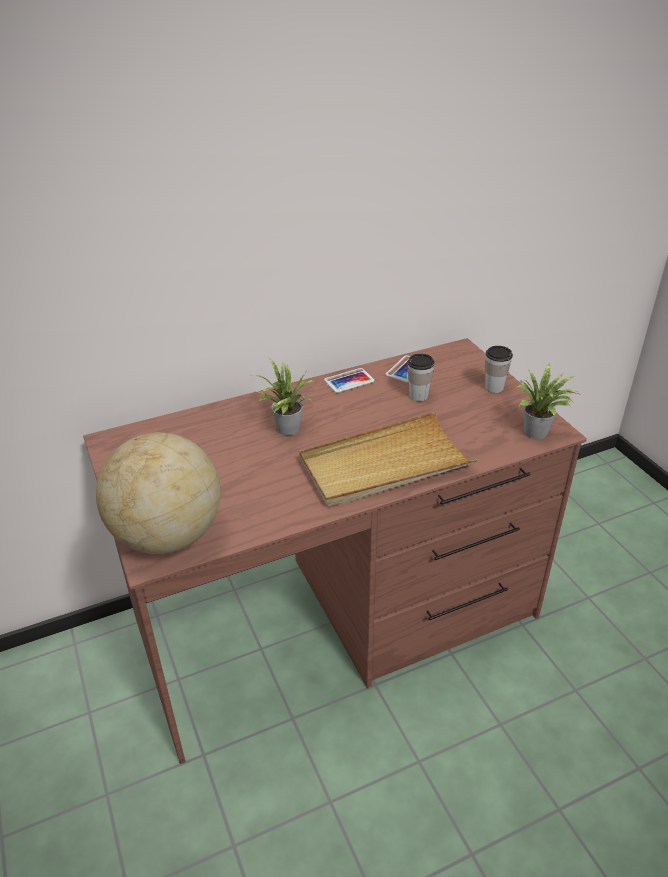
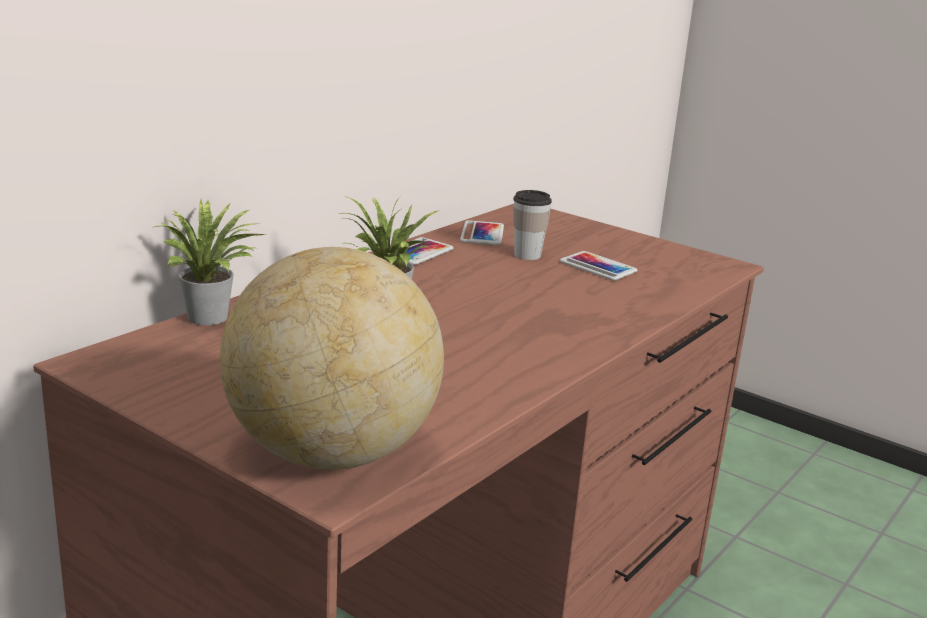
camera: 30 degrees left, 15 degrees down
(384, 464) = (565, 322): beige tray -> none
(457, 416) = (598, 266): none -> phone
(494, 387) = (609, 238): cup -> none
(538, 433) = (709, 269): potted plant -> potted plant (212, 318)

